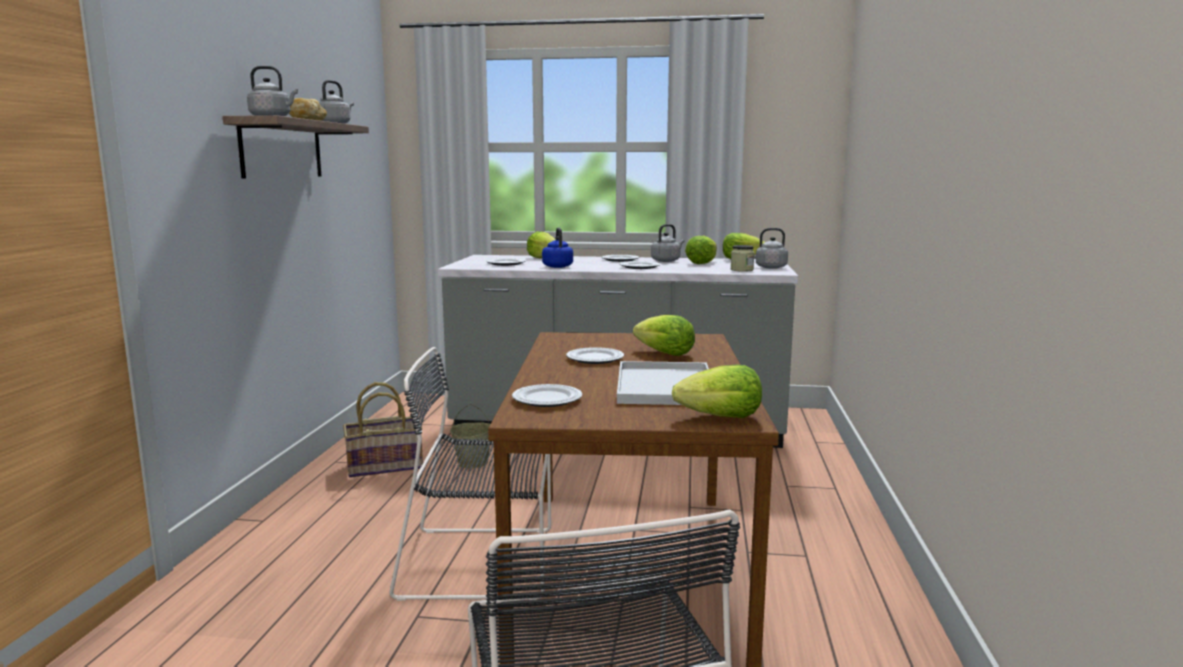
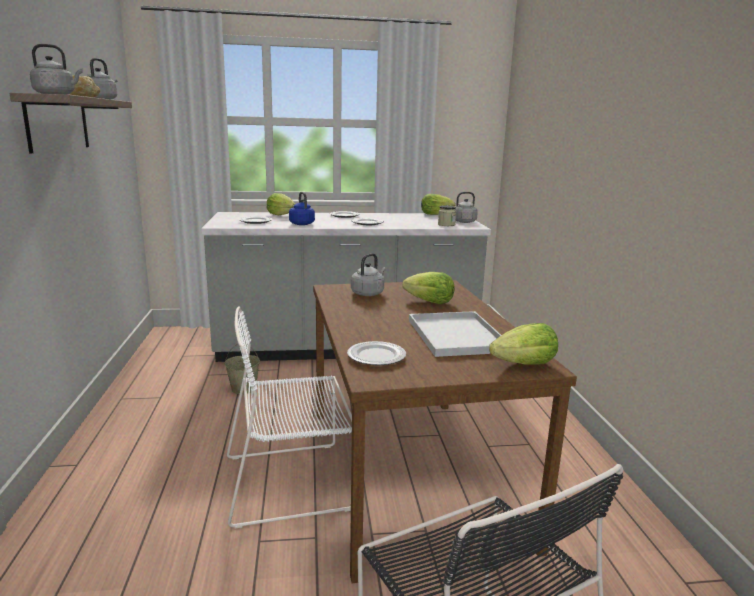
camera: 15 degrees left, 5 degrees up
(385, 466) = (168, 398): basket -> none
(484, 562) = (293, 481): black chair -> white chair
(594, 359) = (379, 310): plate -> none
(666, 260) = (381, 216): grey kettle -> grey kettle (368, 293)
(701, 263) = (410, 218): lettuce -> none

